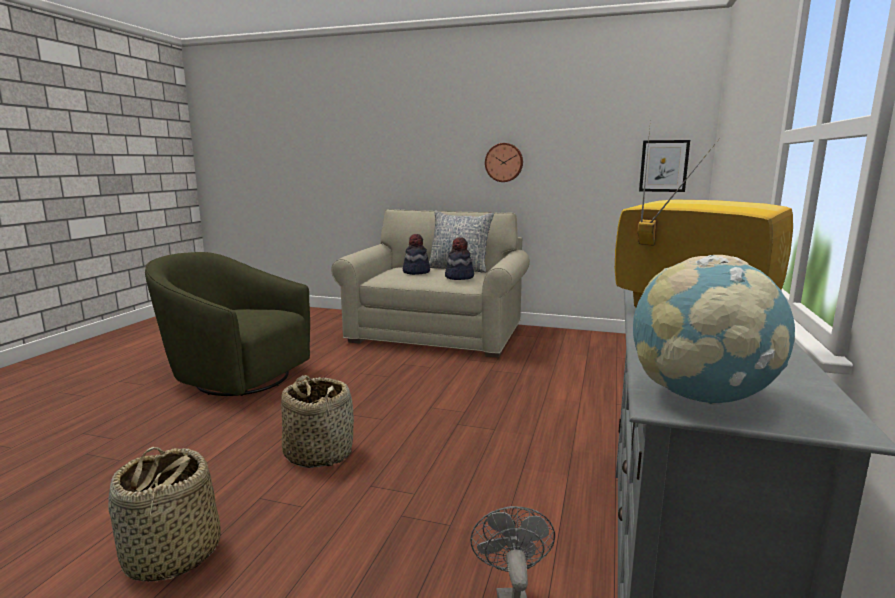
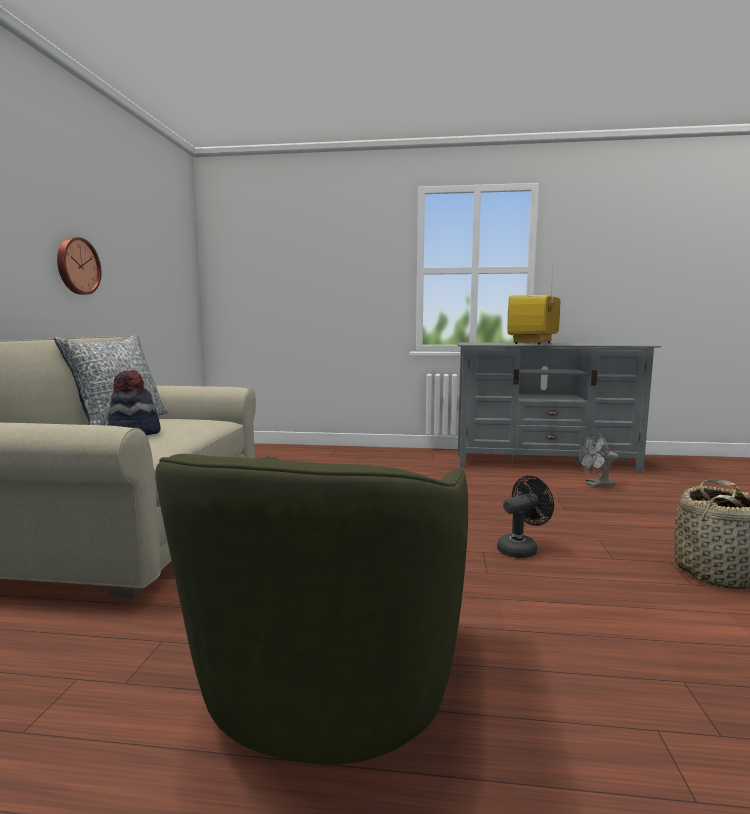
camera: 100 degrees left, 5 degrees down
(319, 453) = (521, 549): basket -> black fan
(459, 277) = (189, 419): hat -> none
(663, 166) = (183, 286): picture -> none
(700, 397) = (633, 344): globe -> none

